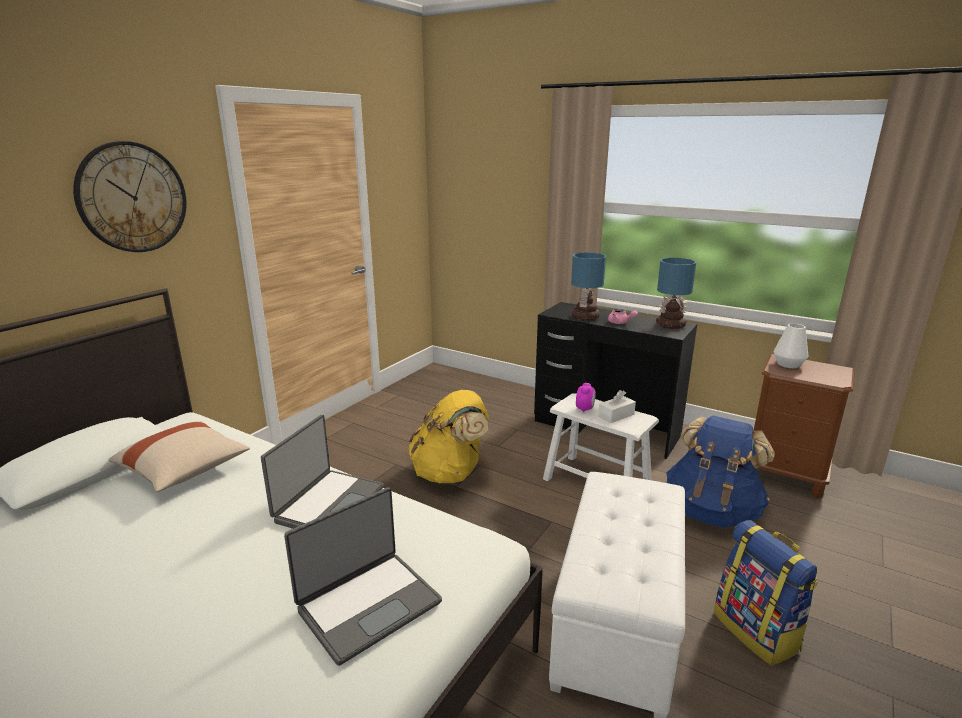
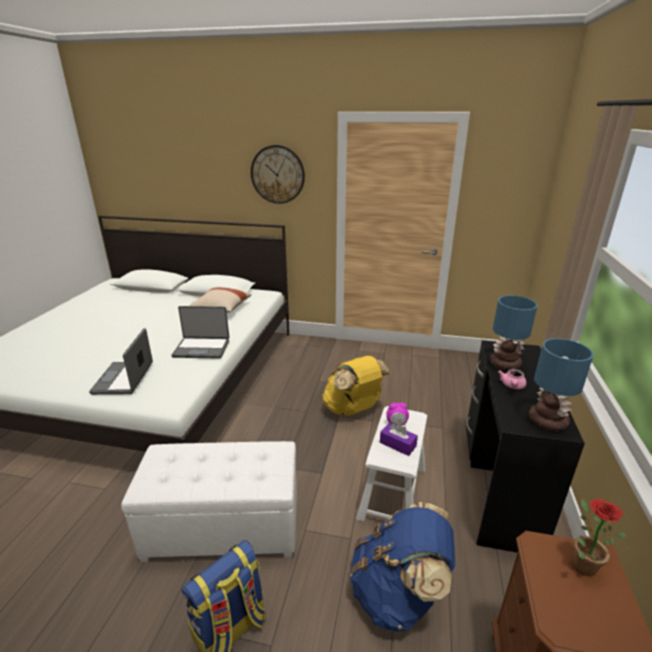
camera: 70 degrees right, 5 degrees up
(368, 604) = (124, 379): laptop -> laptop turned 60 degrees clockwise
(616, 415) = (397, 444): white tissue box -> purple tissue box
(788, 364) = (580, 562): white vase -> potted plant

